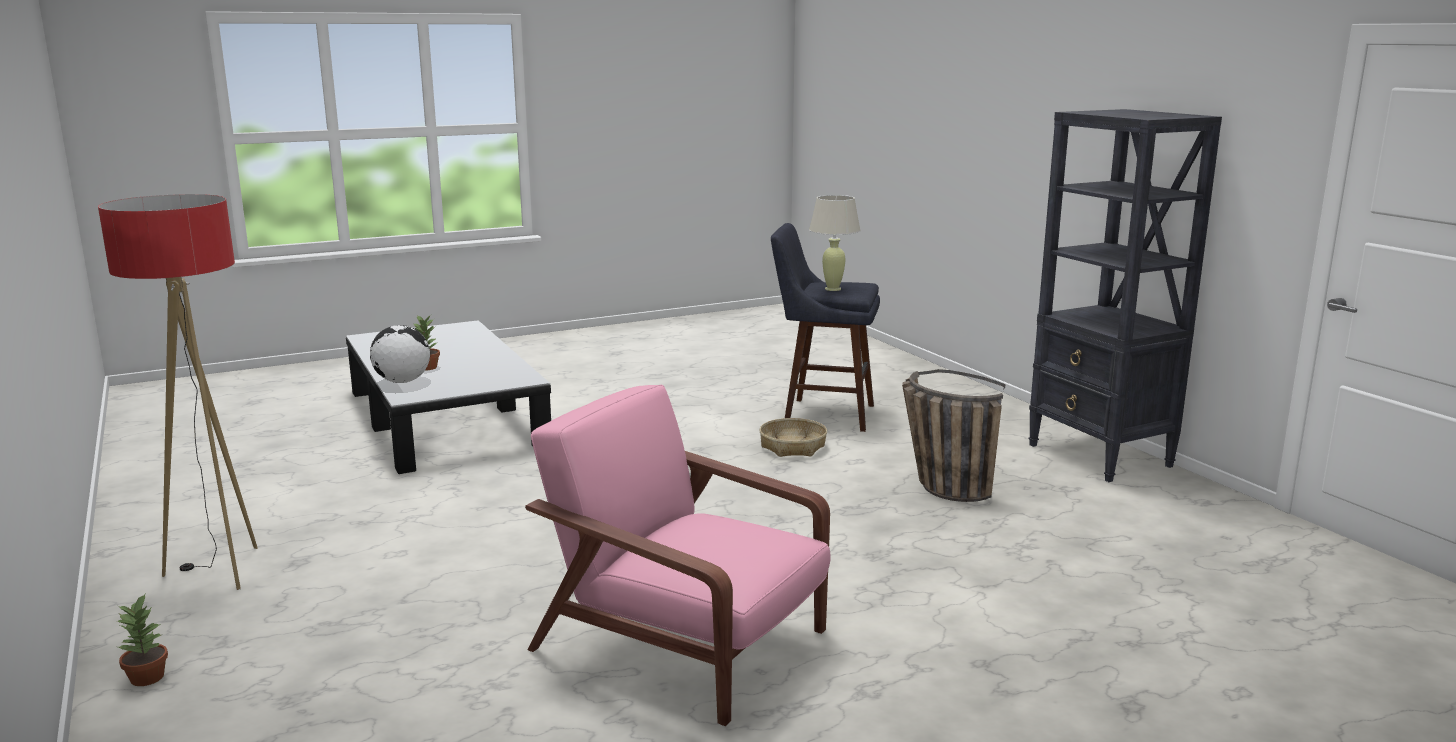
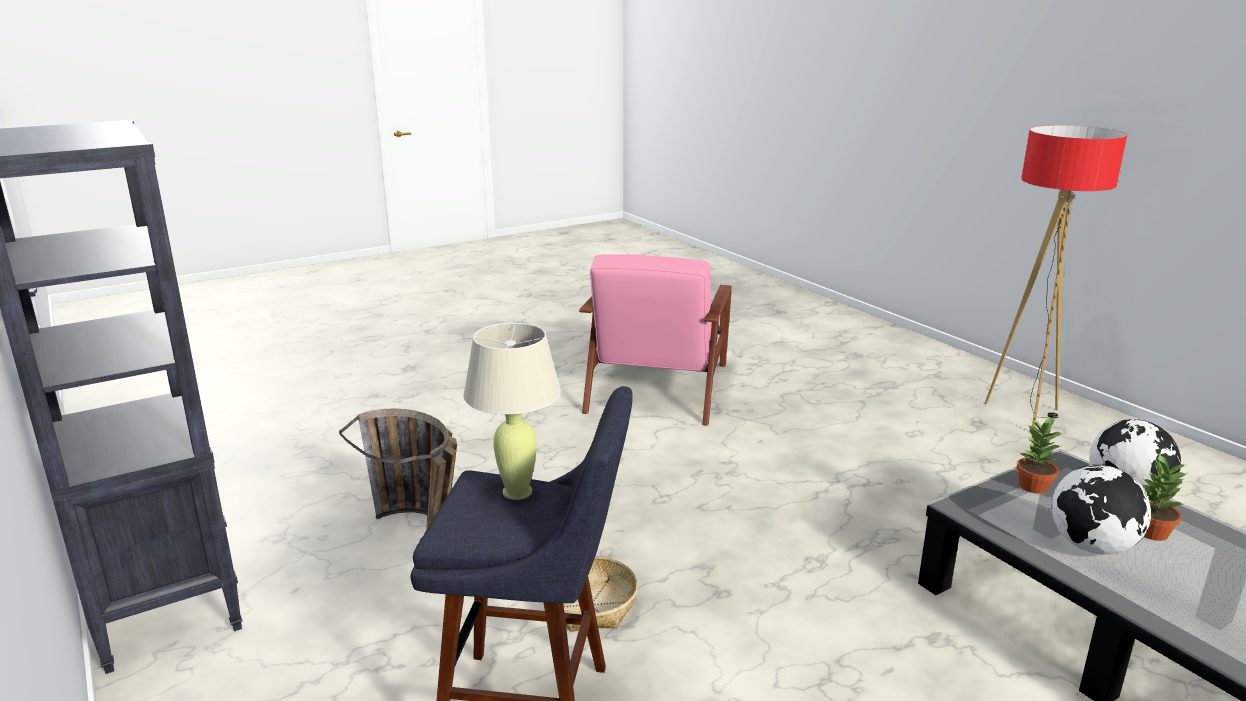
camera: 175 degrees right, 5 degrees up
(148, 677) = (946, 360): potted plant -> potted plant (1032, 486)
(478, 364) = (1091, 547): none -> globe
(685, 642) = (658, 386): pink armchair -> pink armchair turned 75 degrees clockwise

